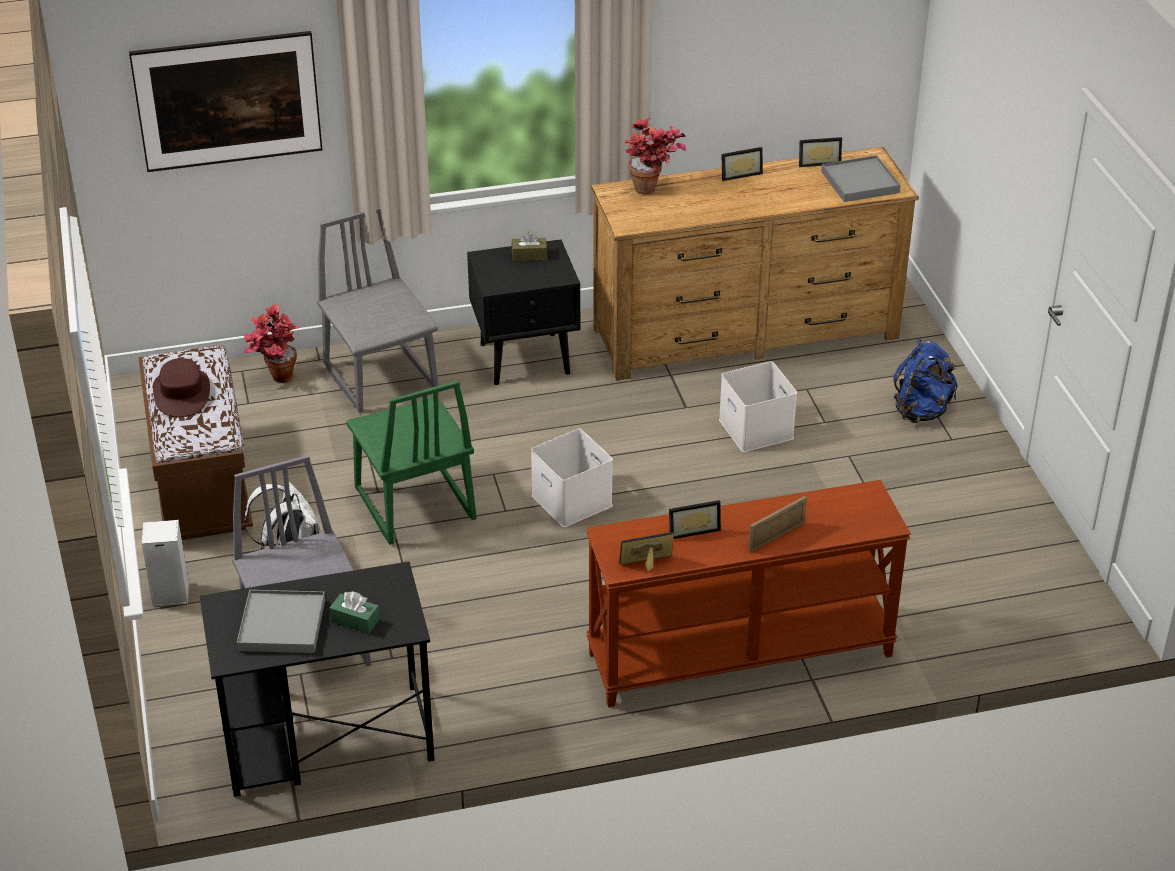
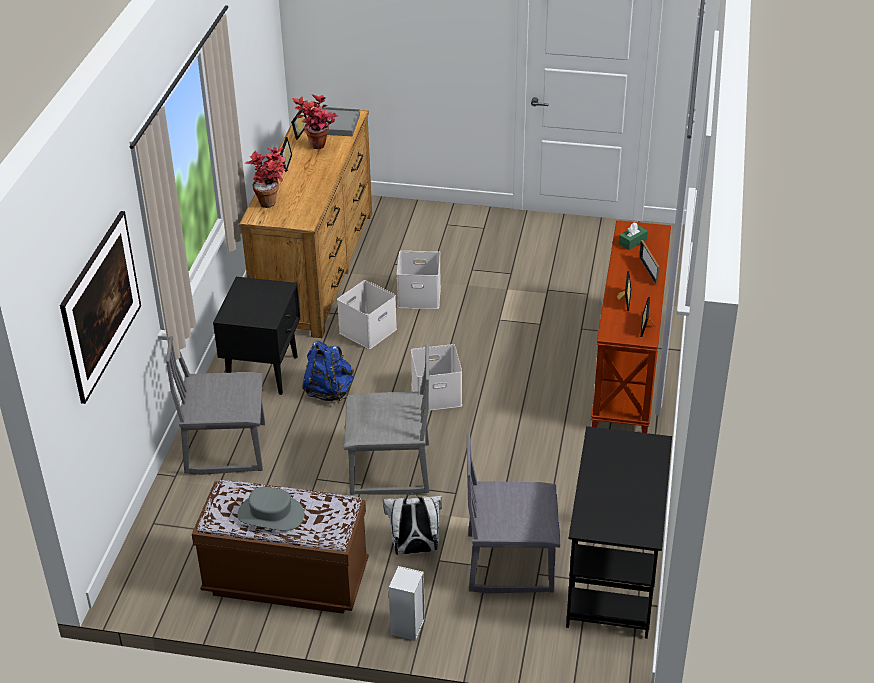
camera: 65 degrees left, 0 degrees up
(182, 393) = (271, 514): brown hat -> grey hat
(275, 380) = (181, 507): potted plant -> potted plant (318, 149)
(281, 625) = (624, 501): grey tray -> none
(355, 620) = (636, 465): green tissue box -> green tissue box (632, 242)
(413, 505) = (390, 470): green chair -> grey chair
(529, 255) = (244, 295): brown tissue box -> none
(657, 409) = (368, 330): none -> white storage box
(922, 410) = (449, 229): blue backpack -> blue backpack (329, 391)

